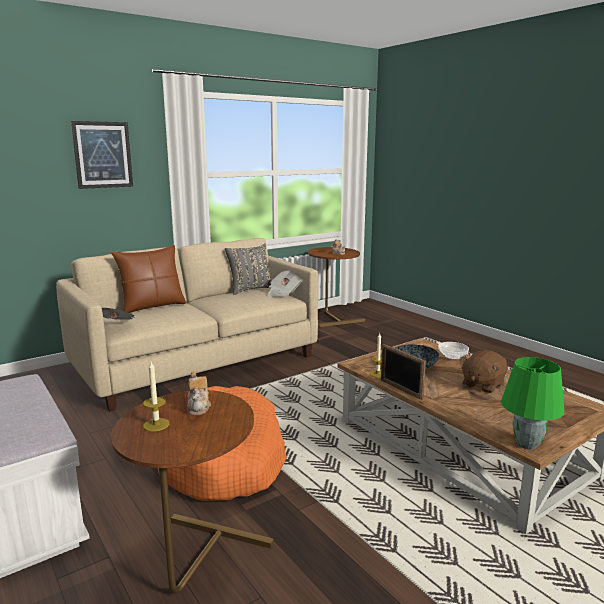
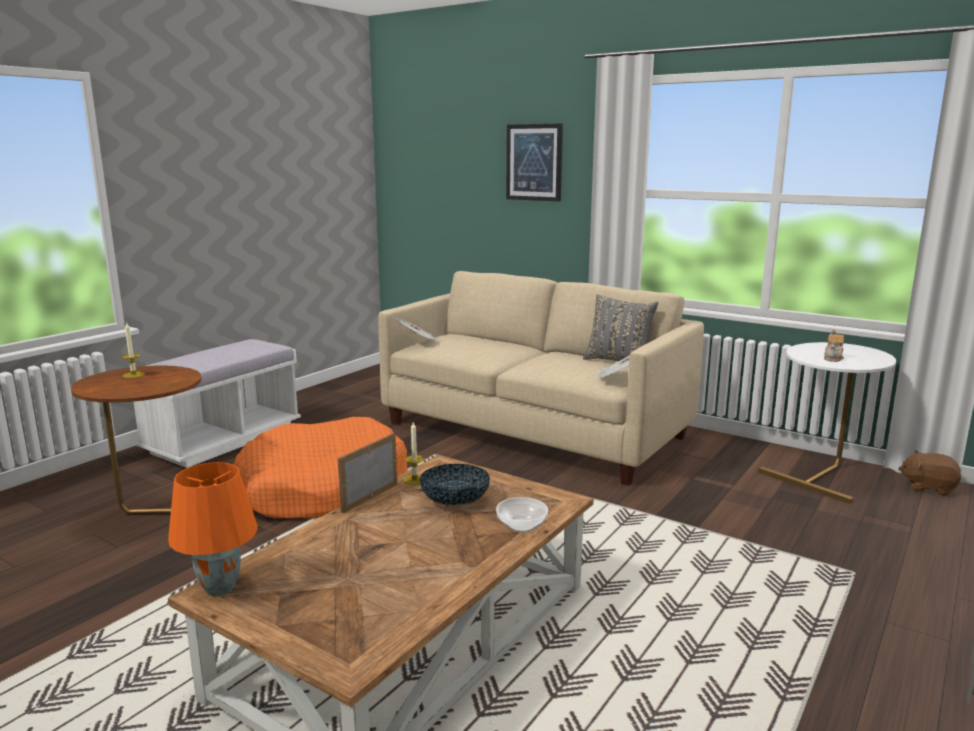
camera: 70 degrees right, 0 degrees up
(152, 306) = (492, 341): brown pillow -> none
(199, 407) = (164, 380): teapot -> none
(333, 317) = (823, 475): brown side table -> white side table
(482, 385) = (413, 553): brown plush toy -> brown plush toy (928, 488)
(526, 444) = (220, 587): green table lamp -> orange table lamp

